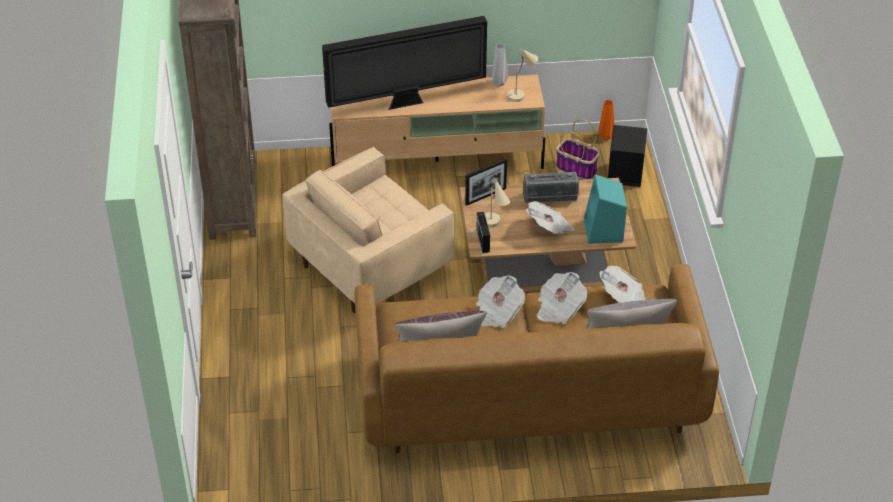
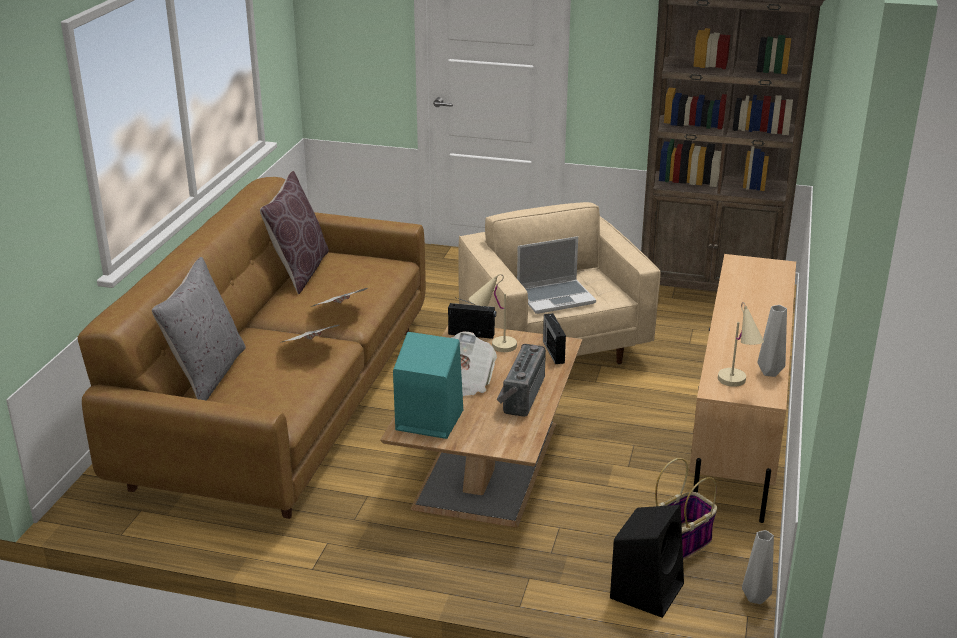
camera: 110 degrees right, 15 degrees down
(402, 212) = (556, 297): none -> laptop
(407, 103) = (742, 300): television -> none
(485, 196) = (553, 351): picture frame -> radio
(605, 136) = (757, 598): orange vase -> grey vase
(623, 297) = (288, 395): newspaper -> none

